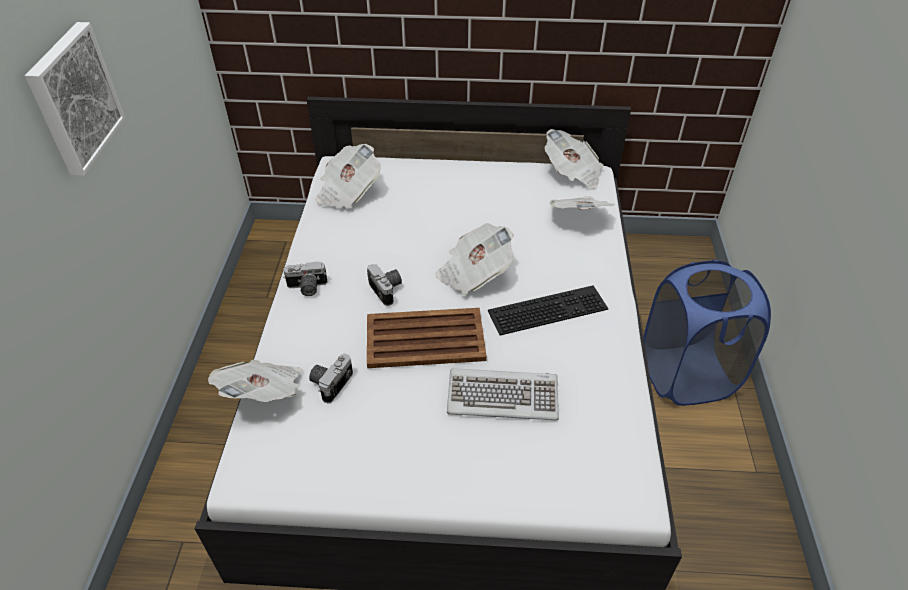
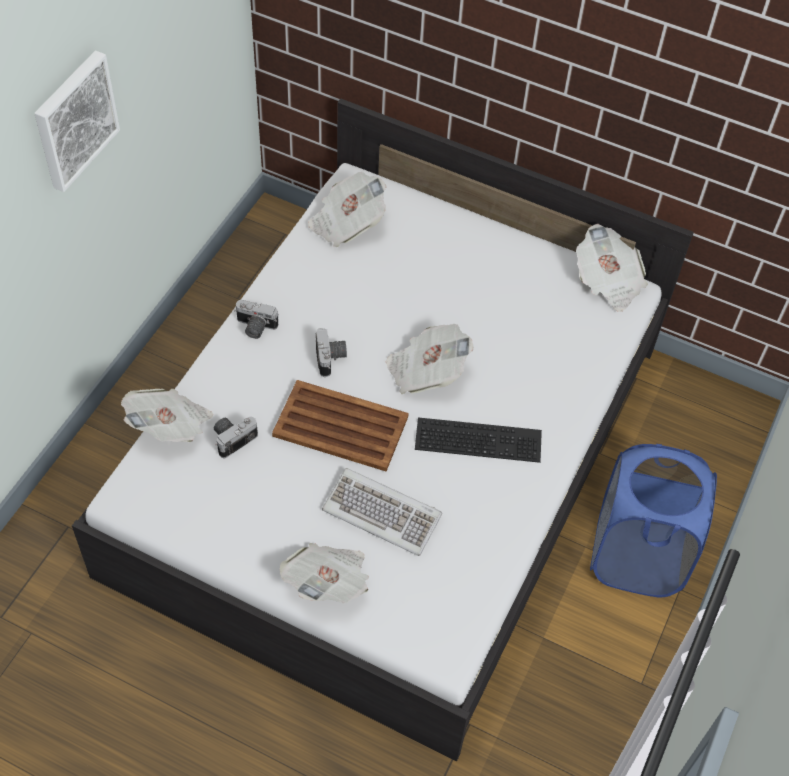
camera: 20 degrees right, 10 degrees up
(579, 217) = (579, 342): newspaper -> newspaper (328, 582)

